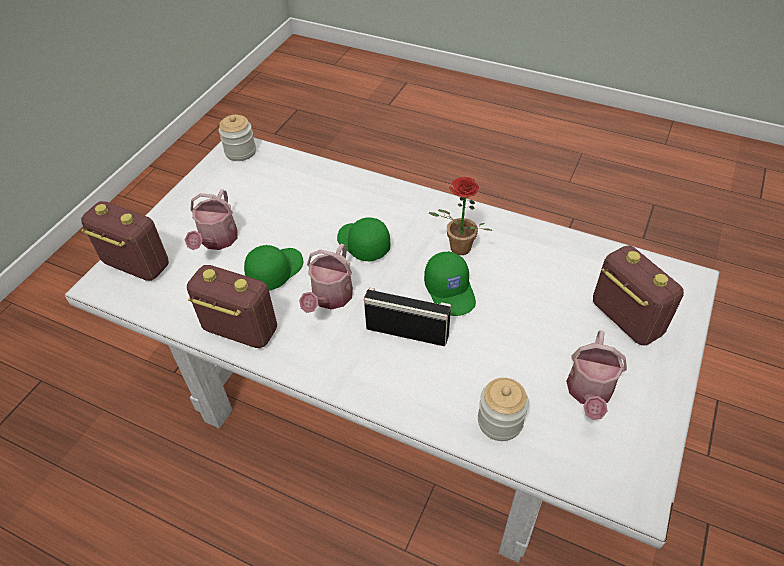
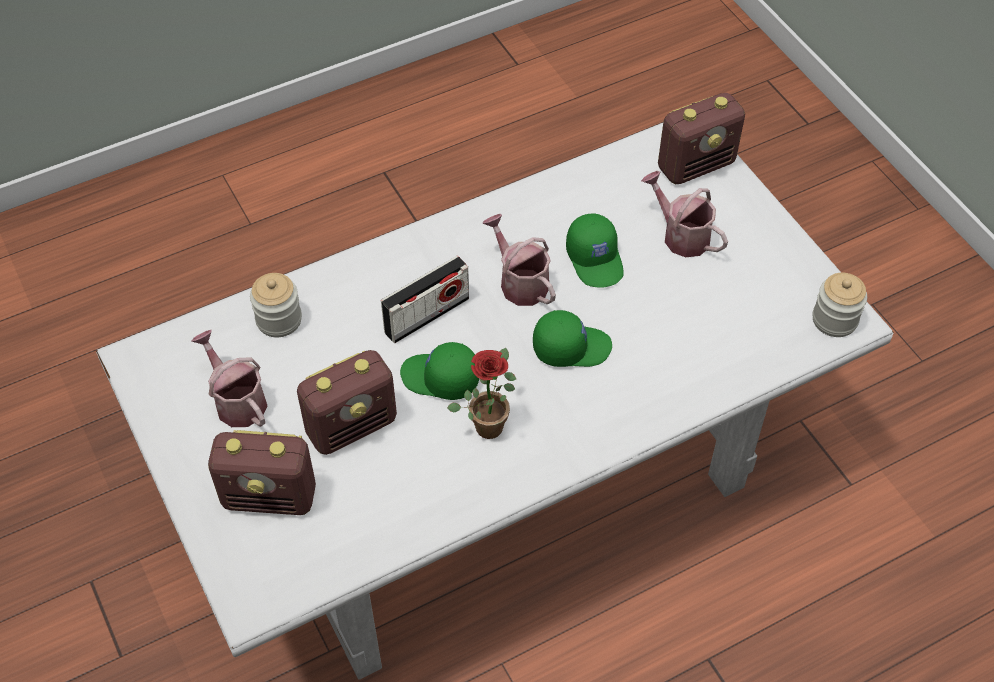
camera: 125 degrees right, 5 degrees up
(239, 330) = (541, 203): radio -> radio (352, 426)

